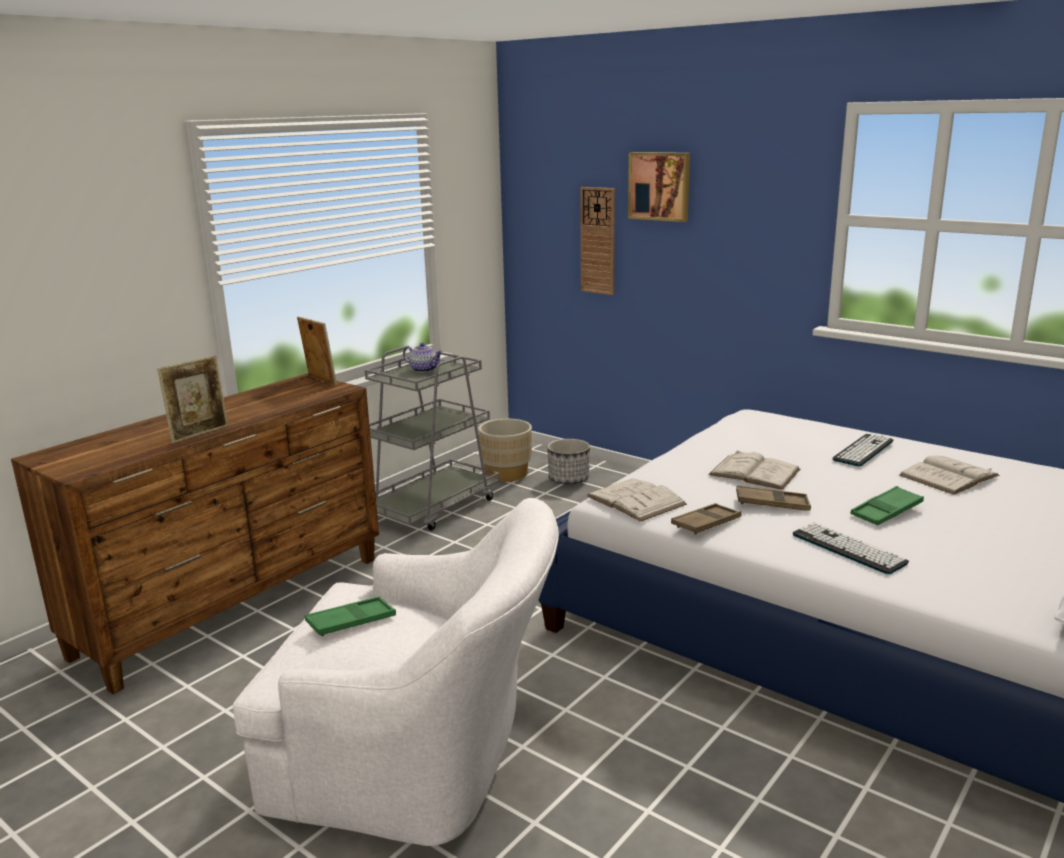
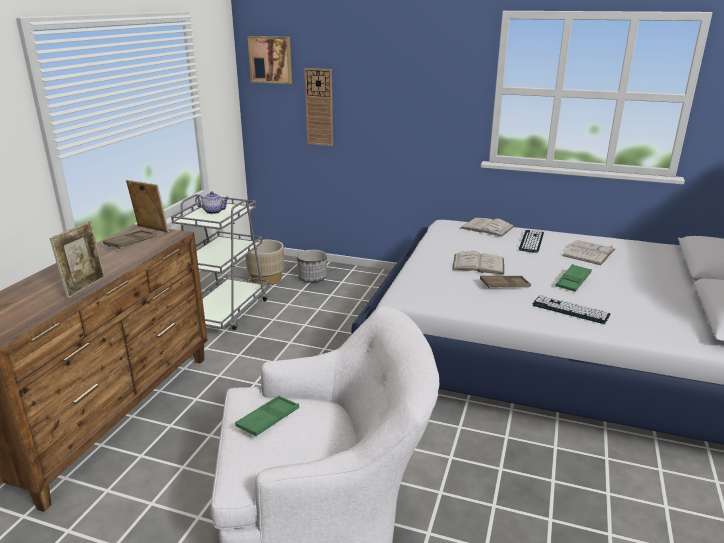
camera: 20 degrees left, 5 degrees up
(635, 500) = (419, 294): white book -> white book (487, 227)
(660, 186) = (367, 67): picture -> picture (271, 59)
(706, 523) = (475, 305): brown tray -> brown tray (131, 242)

